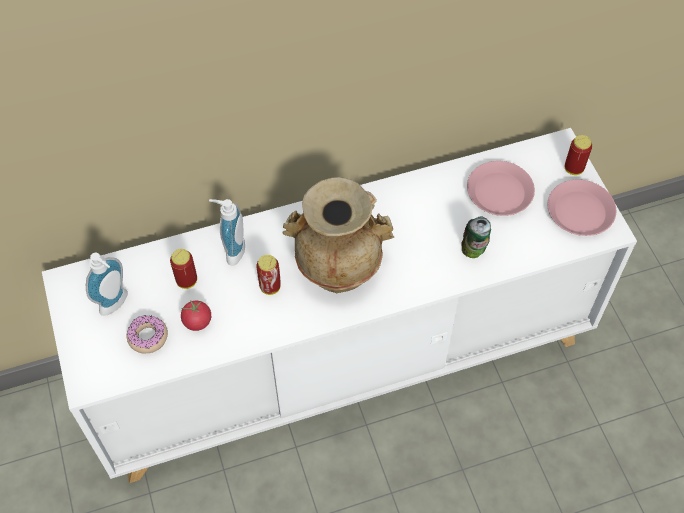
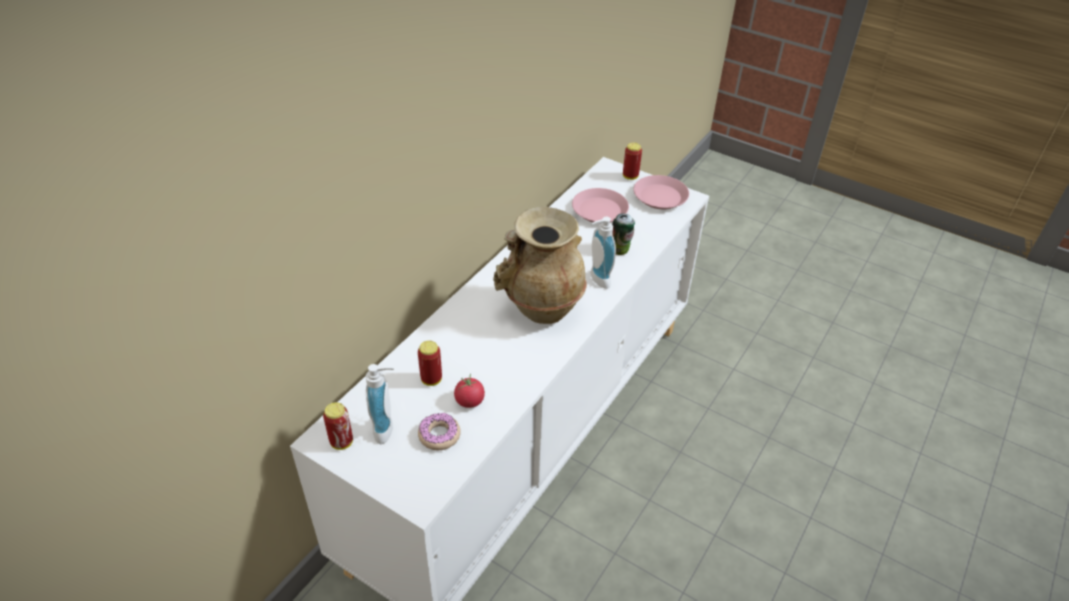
camera: 40 degrees left, 15 degrees down
(231, 250) = (446, 340): soap dispenser -> soap dispenser (597, 280)
(270, 287) = (502, 346): can -> can (341, 442)

